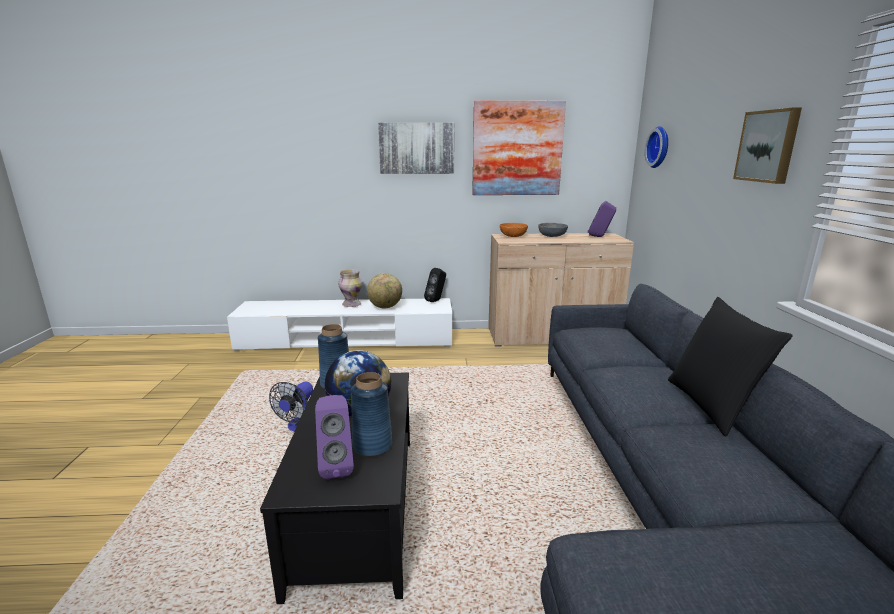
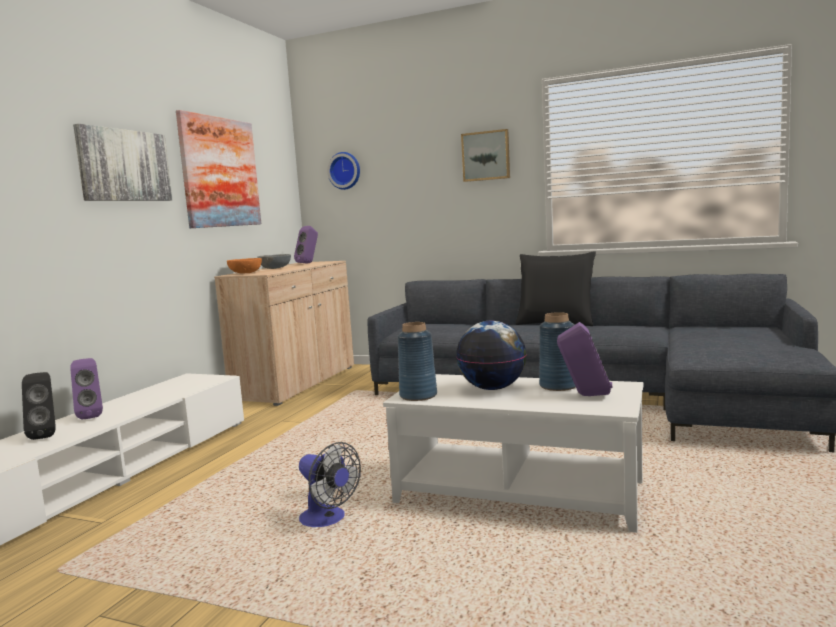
camera: 65 degrees left, 10 degrees down
(352, 304) = (91, 416): vase -> purple speaker
(359, 507) = (519, 492): black coffee table -> white coffee table
(385, 307) = (148, 400): globe -> none
(436, 301) = (183, 378): black speaker -> black speaker (45, 435)

